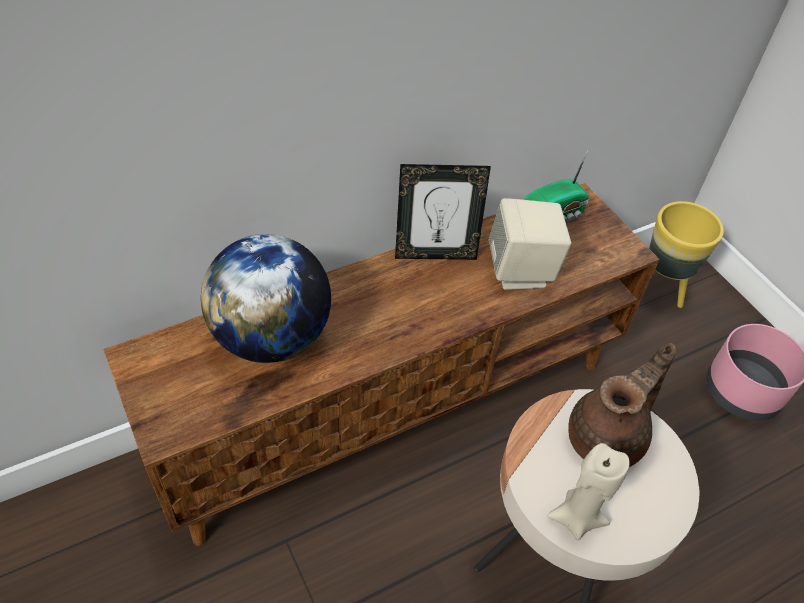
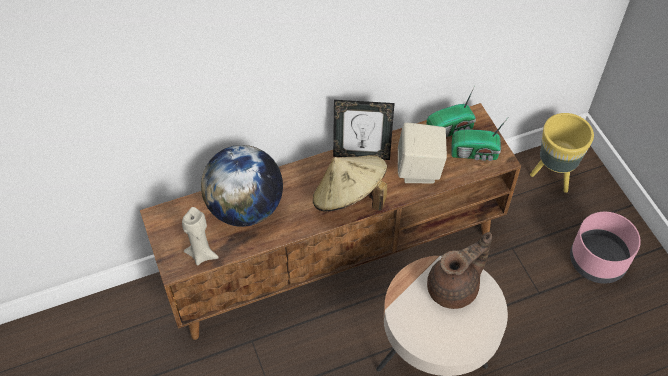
camera: 10 degrees right, 5 degrees up
(427, 315) = (349, 198): none -> beige hat
(576, 518) = (423, 336): beige candle -> beige candle (202, 254)
(594, 246) = (475, 153): none -> radio

